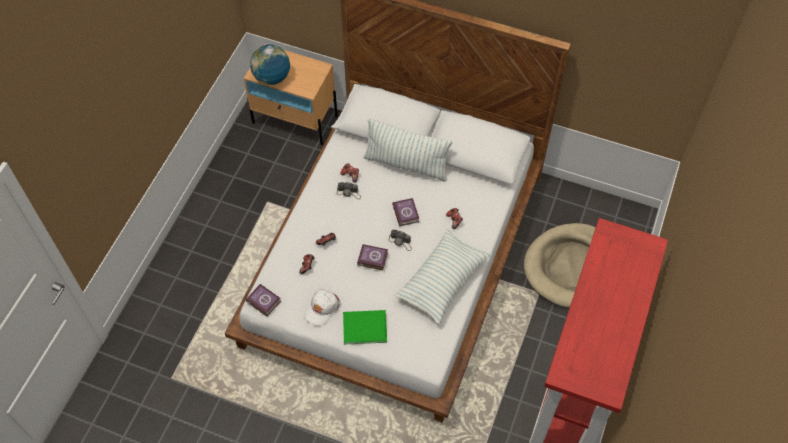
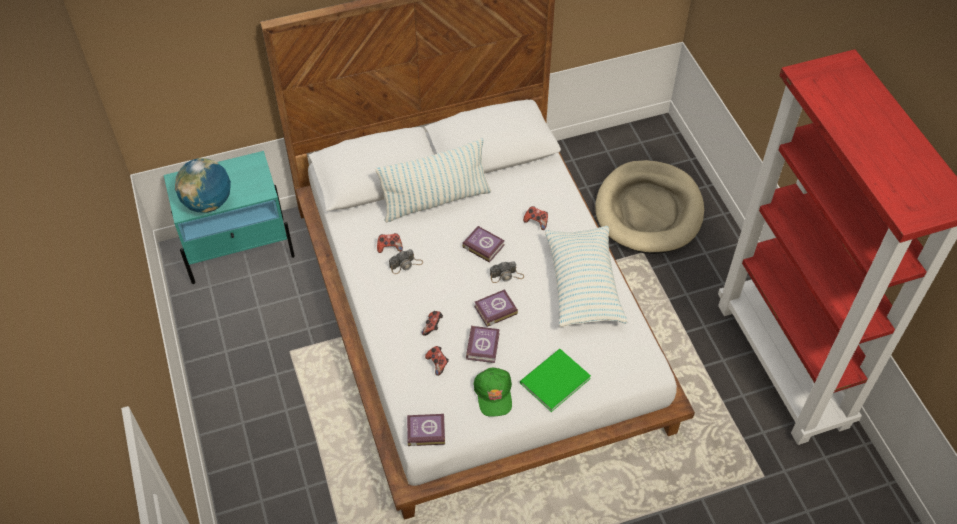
camera: 40 degrees left, 5 degrees down
(295, 119) = (239, 250): beige nightstand -> turquoise nightstand
(322, 308) = (494, 394): white cap -> green cap
(344, 275) = (483, 345): none -> book

